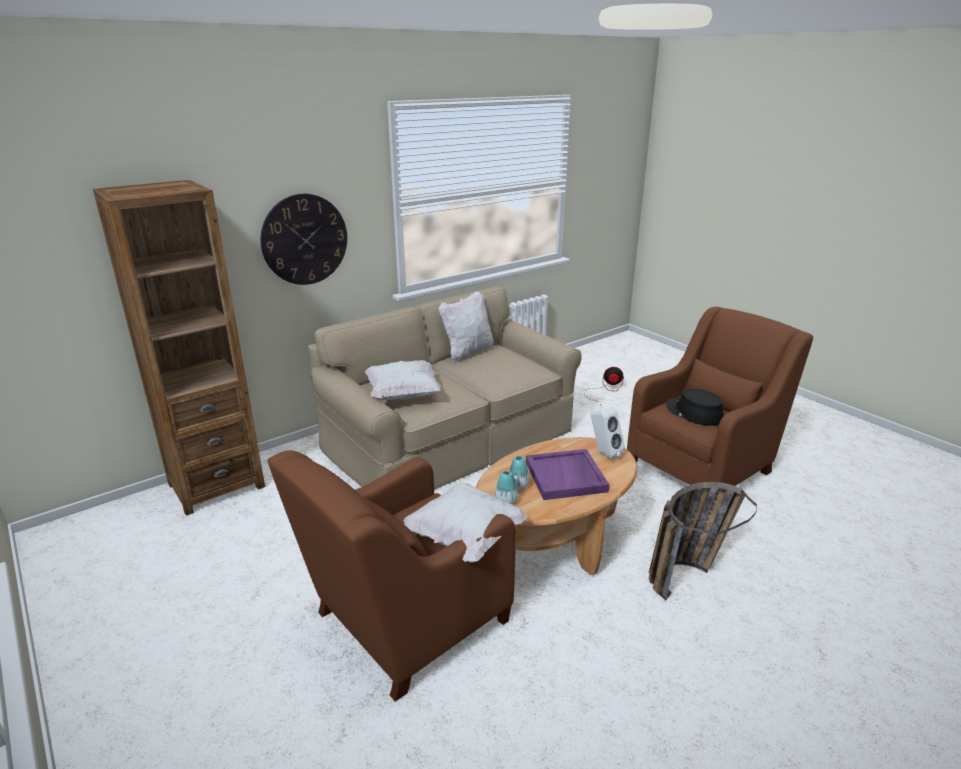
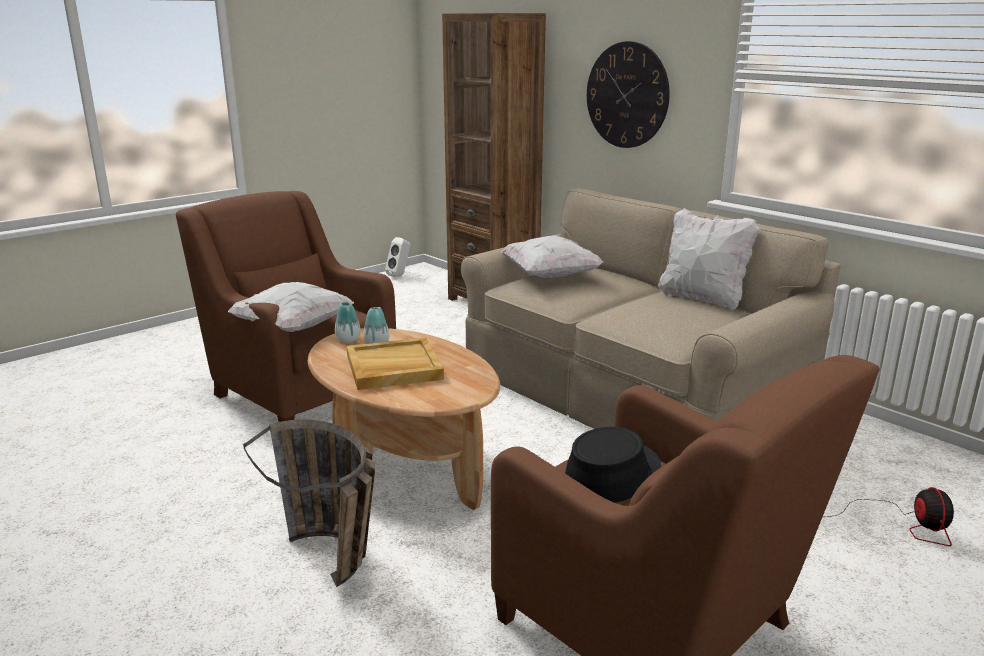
camera: 85 degrees right, 5 degrees down
(566, 477) = (393, 368): purple tray -> beige tray
(603, 453) = (451, 390): white speaker -> white speaker (400, 275)

